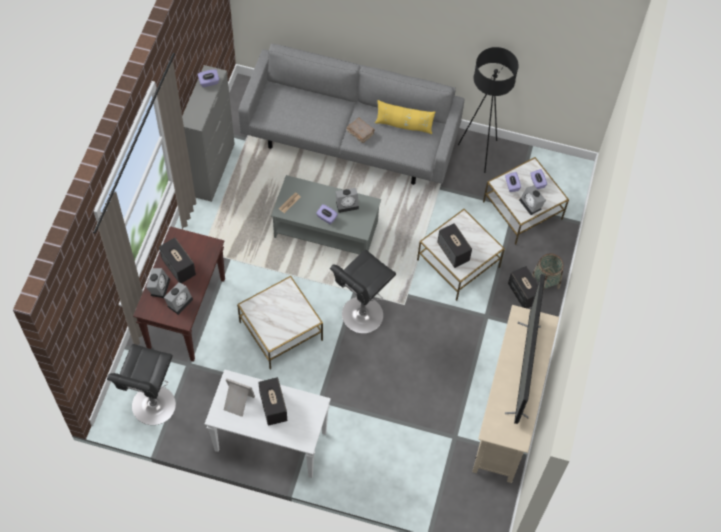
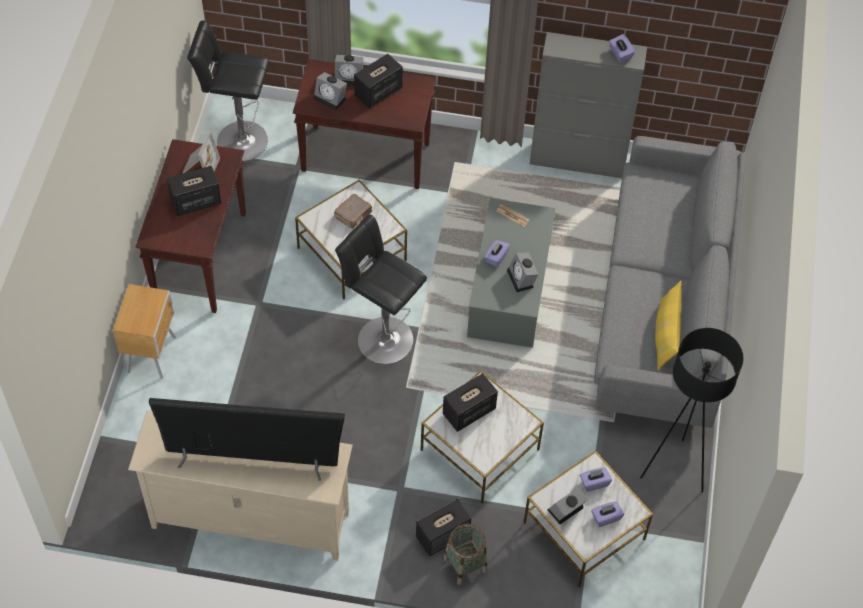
camera: 85 degrees right, 5 degrees down
(269, 442) = (200, 256): white console table -> brown console table
(360, 132) = (640, 283): brown book -> brown book (353, 215)
(360, 480) = (152, 354): none -> brown nightstand

